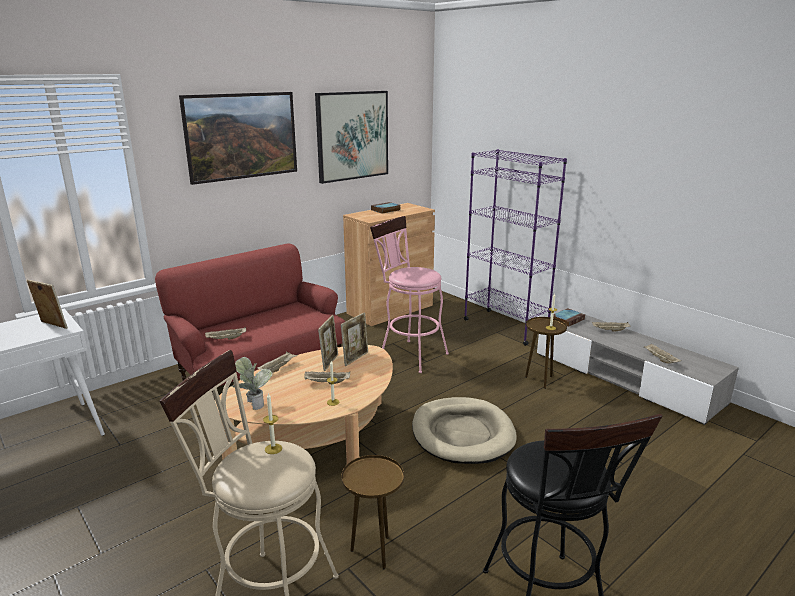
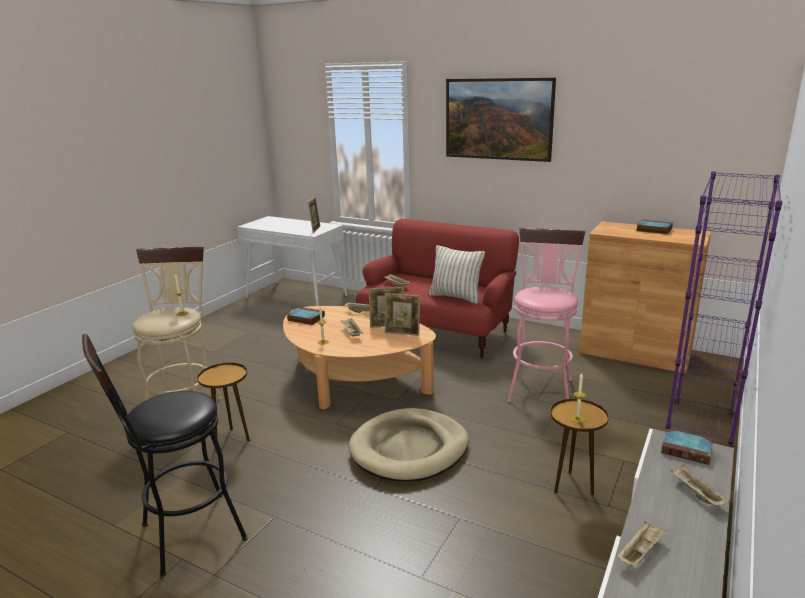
camera: 70 degrees right, 0 degrees up
(253, 404) = (305, 318): potted plant -> book
(298, 320) = (456, 297): none -> pillow
(352, 136) = (633, 132): picture -> none

